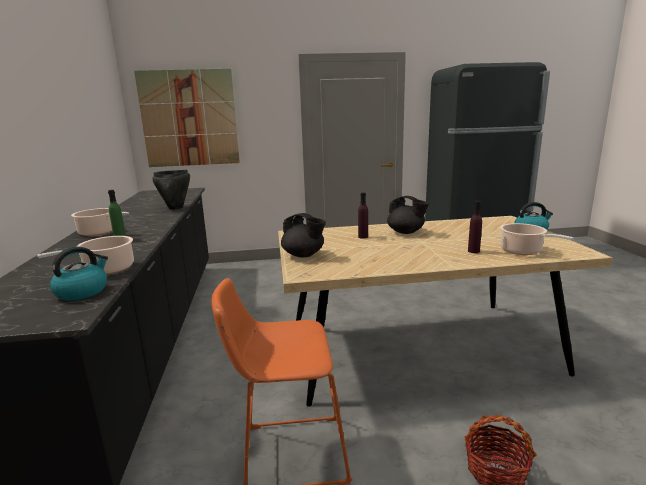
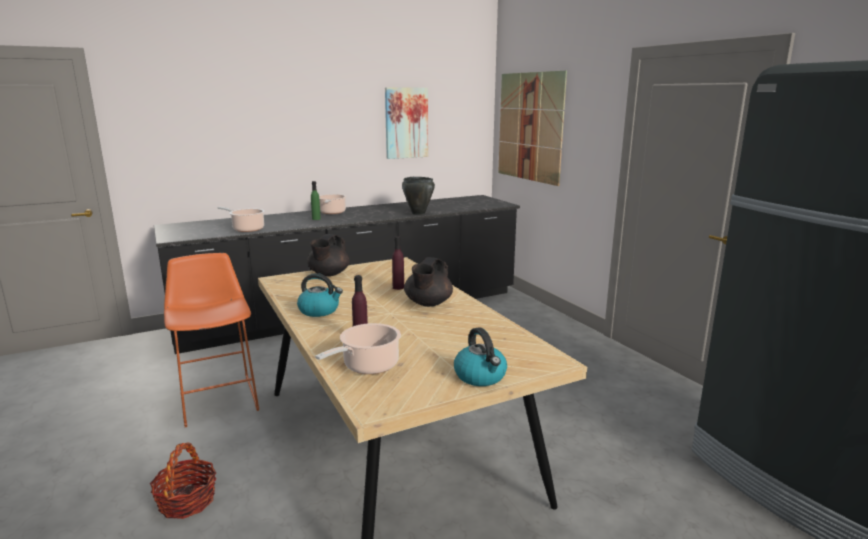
camera: 70 degrees right, 0 degrees up
(82, 291) = (208, 233): kettle -> kettle (319, 310)
(89, 119) = (406, 123): none -> picture

